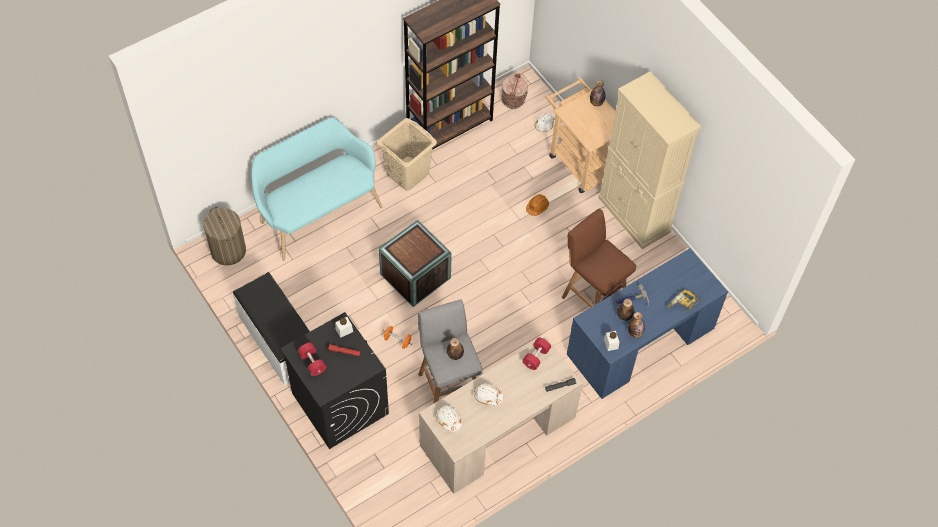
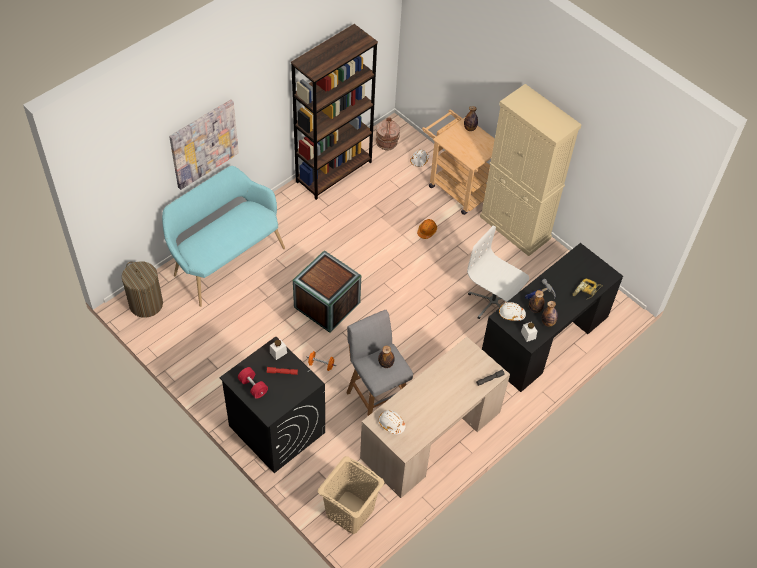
camera: 10 degrees left, 5 degrees down
(278, 340) = (207, 379): white bench -> none
(301, 95) = (203, 143): none -> picture
(407, 173) = (302, 216): beige laundry basket -> beige laundry basket (349, 512)
(487, 396) = (424, 397): white hard hat -> white hard hat (511, 314)
(536, 357) = (462, 356): red dumbbell -> none
(592, 296) = (493, 302): brown stool -> white office chair
(640, 341) = (544, 336): blue desk -> black desk

